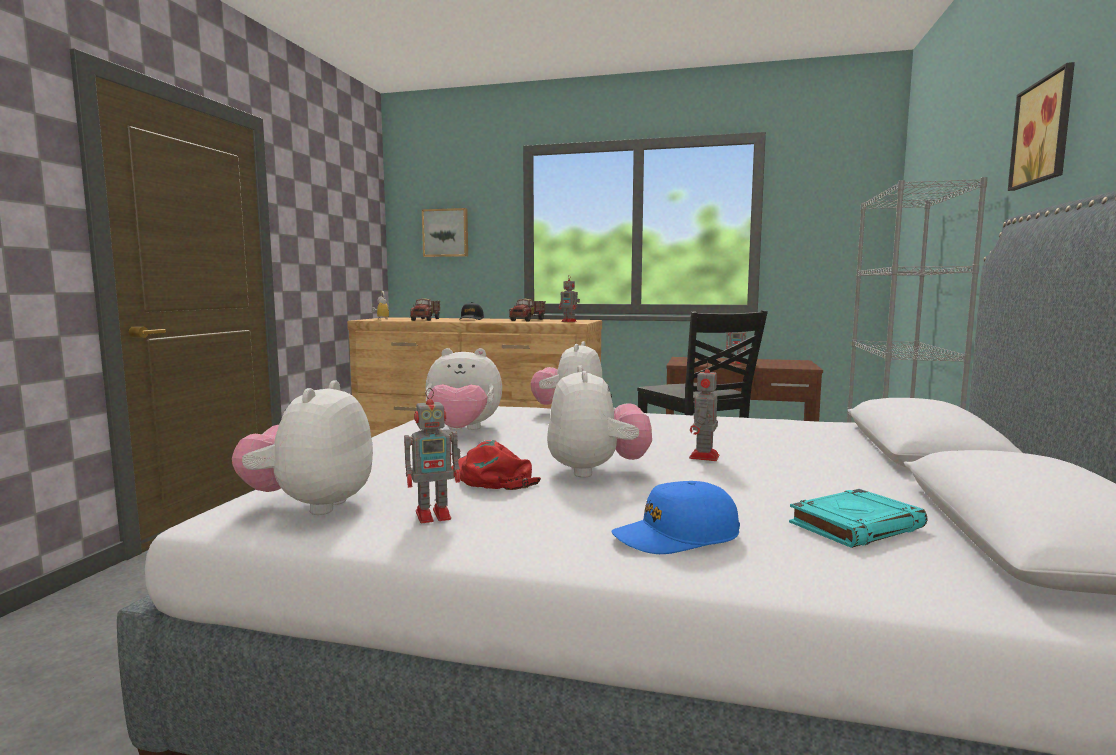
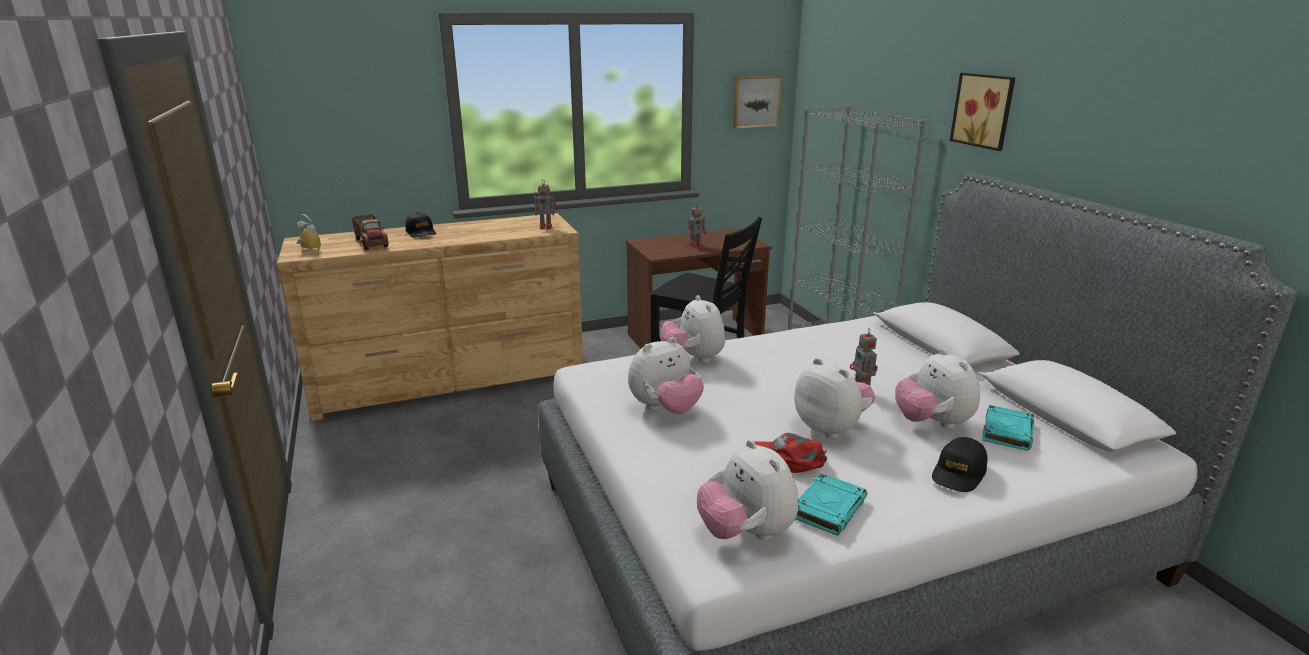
camera: 35 degrees left, 15 degrees up
(435, 515) = (828, 508): toy robot -> turquoise book
(446, 233) = (344, 121): picture -> picture (755, 101)
(528, 320) = (492, 227): toy truck -> none
(676, 537) = (959, 473): blue cap -> black cap
(745, 495) = (932, 423): none -> plush toy

